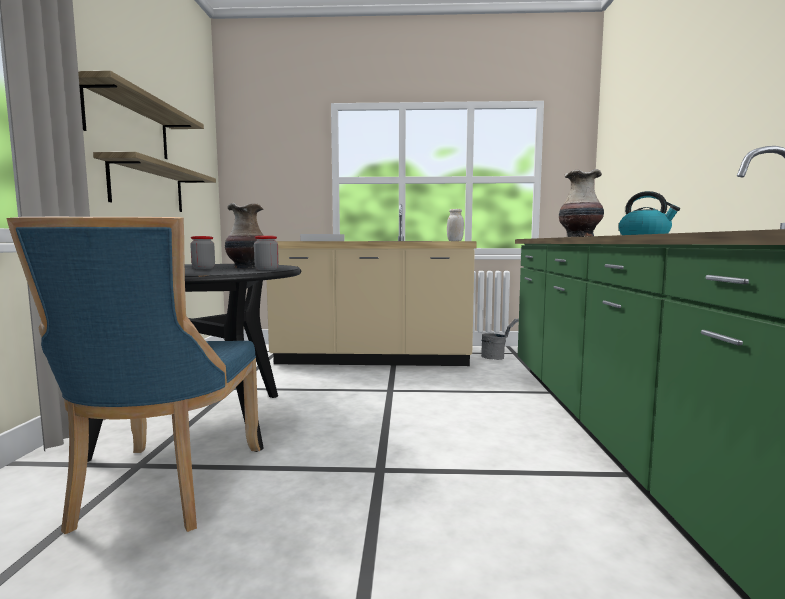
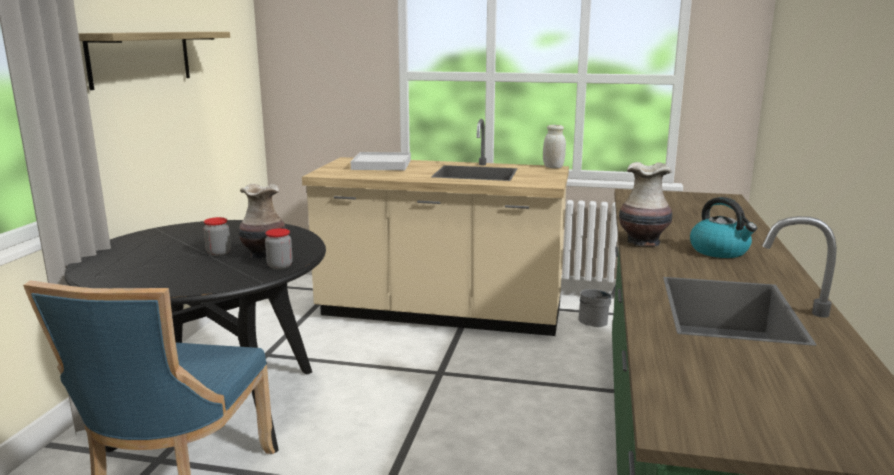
camera: 10 degrees right, 10 degrees up
(148, 187) = (168, 122): shelf -> none

